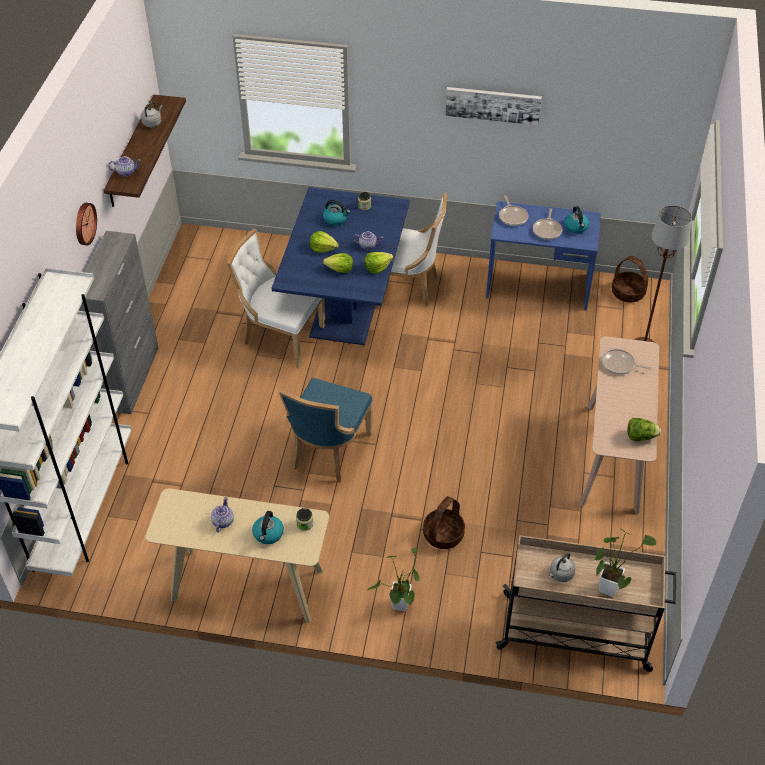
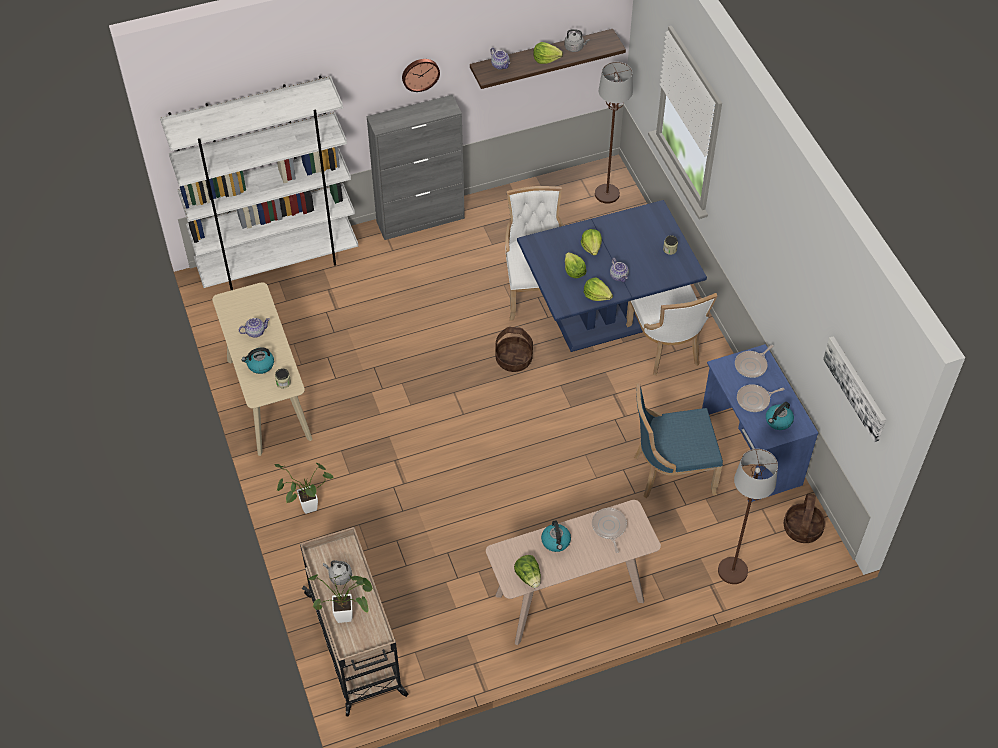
camera: 60 degrees right, 5 degrees up
(148, 144) = (546, 59): none -> lettuce
(217, 248) = (607, 194): none -> brown floor lamp
(328, 452) = (432, 385): blue chair -> blue chair (670, 472)
(336, 219) = (635, 238): kettle -> kettle (556, 542)
(443, 534) = (398, 505): basket -> basket (514, 359)
(493, 104) = (783, 252): picture -> picture (856, 387)

